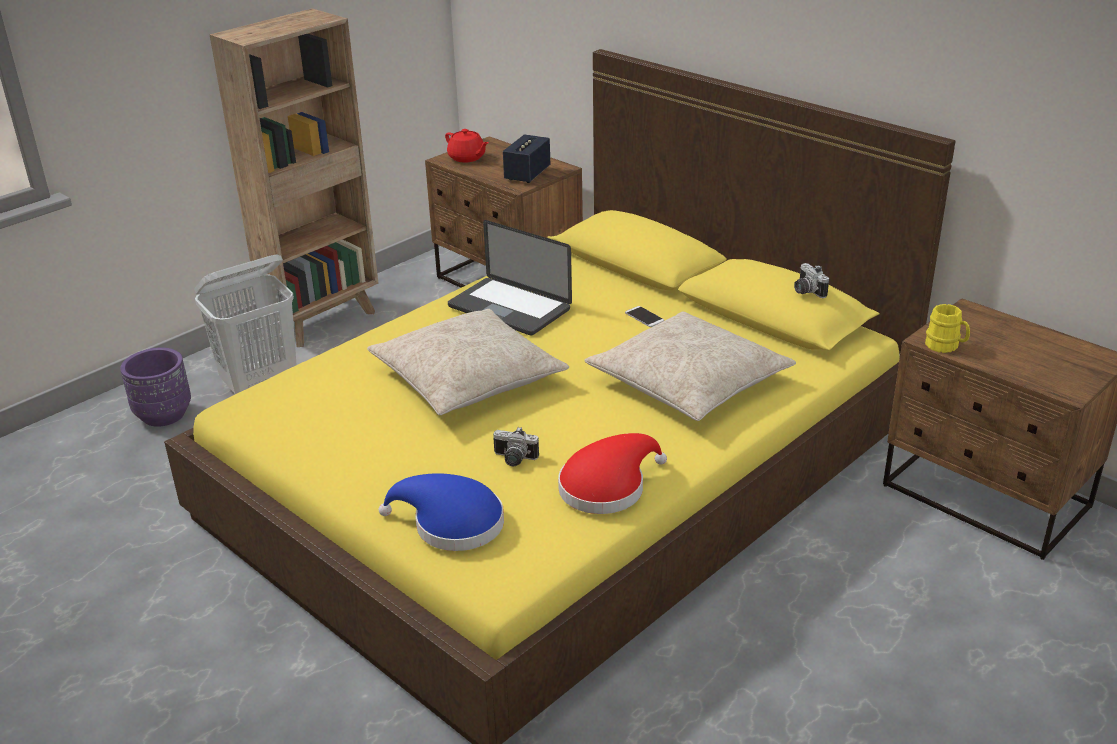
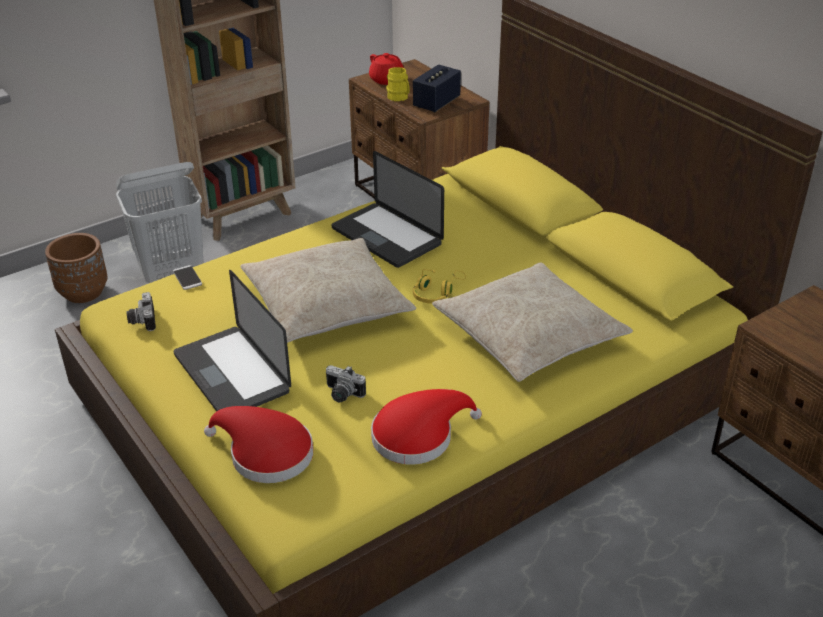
camera: 10 degrees right, 5 degrees up
(164, 415) = (83, 292): purple planter -> brown planter
(388, 454) = (232, 373): none -> laptop
(451, 524) = (265, 454): blue hat -> red hat
(580, 354) = (436, 293): none -> yellow headphones
(644, 317) = (508, 261): phone -> phone (187, 278)
(806, 291) = (662, 257): camera -> camera (142, 320)
(946, 346) = (779, 337): yellow mug -> yellow mug (399, 98)

